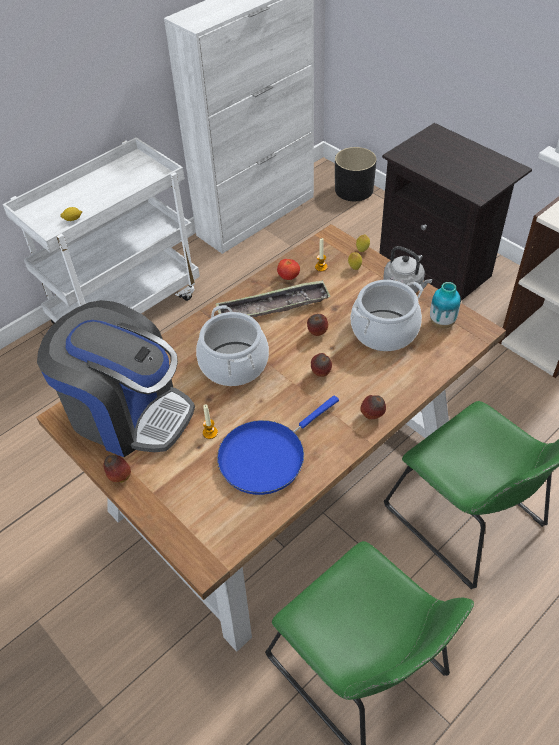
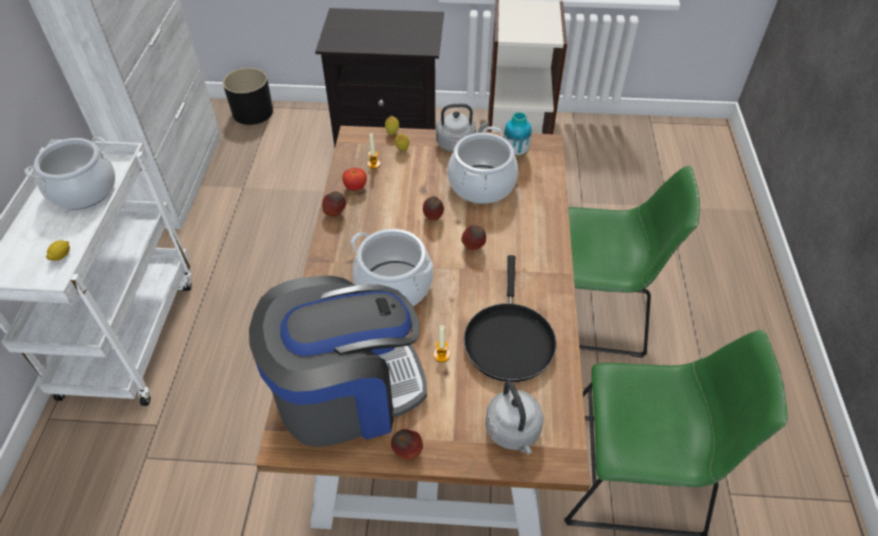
camera: 45 degrees left, 0 degrees up
(125, 183) = (84, 190): none -> cooking pot
(195, 518) = (513, 432): none -> grey kettle
(266, 456) = (508, 339): blue frying pan -> black frying pan
(273, 307) = (371, 219): tray -> none
(372, 416) = (547, 253): apple -> apple (335, 214)

